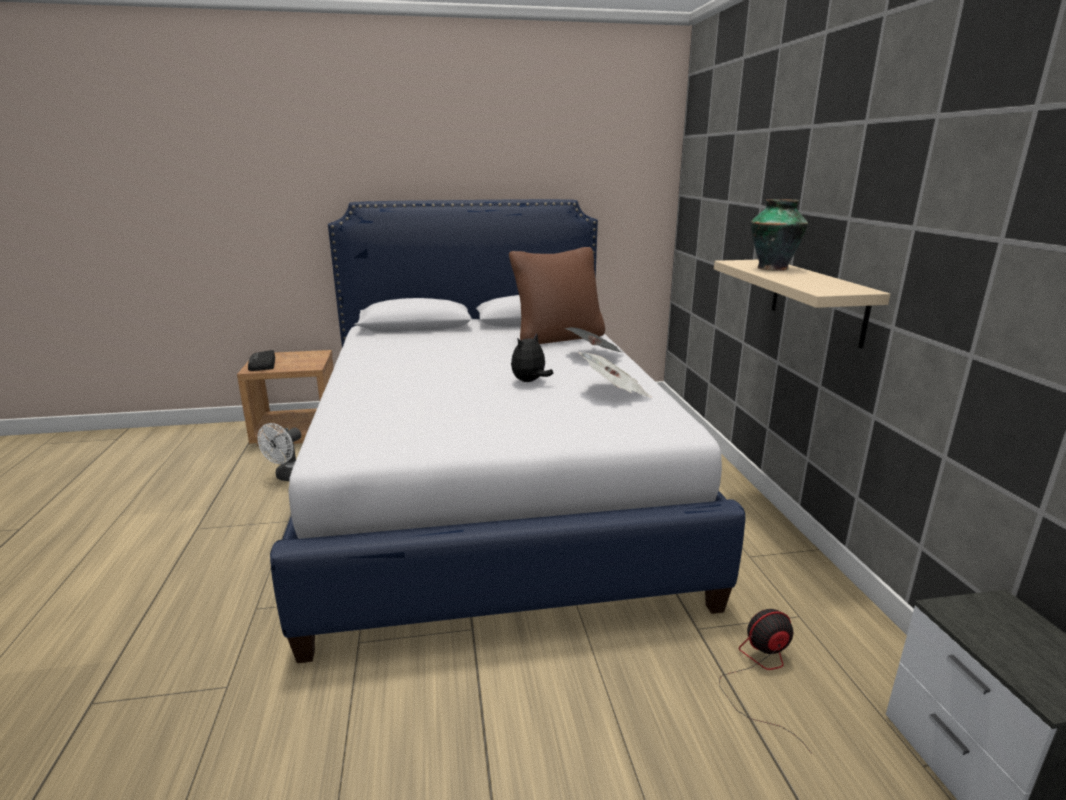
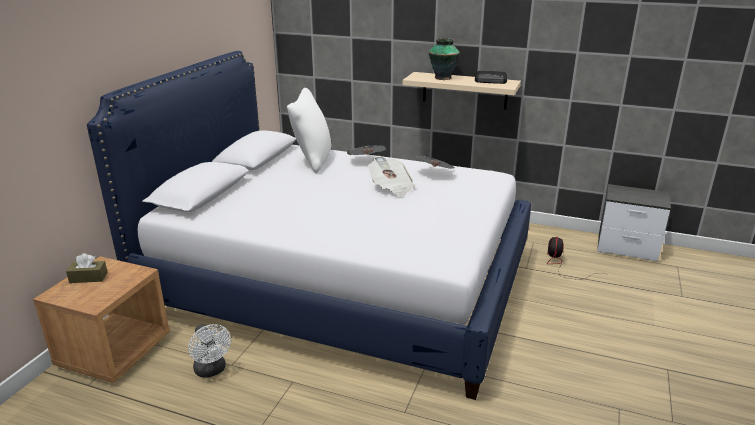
camera: 60 degrees left, 5 degrees up
(263, 365) = (90, 297): radio -> radio (491, 81)
(293, 356) = (88, 278): none -> brown tissue box
(530, 381) = (391, 188): plush toy -> newspaper
(558, 337) = (312, 160): brown pillow -> white pillow

